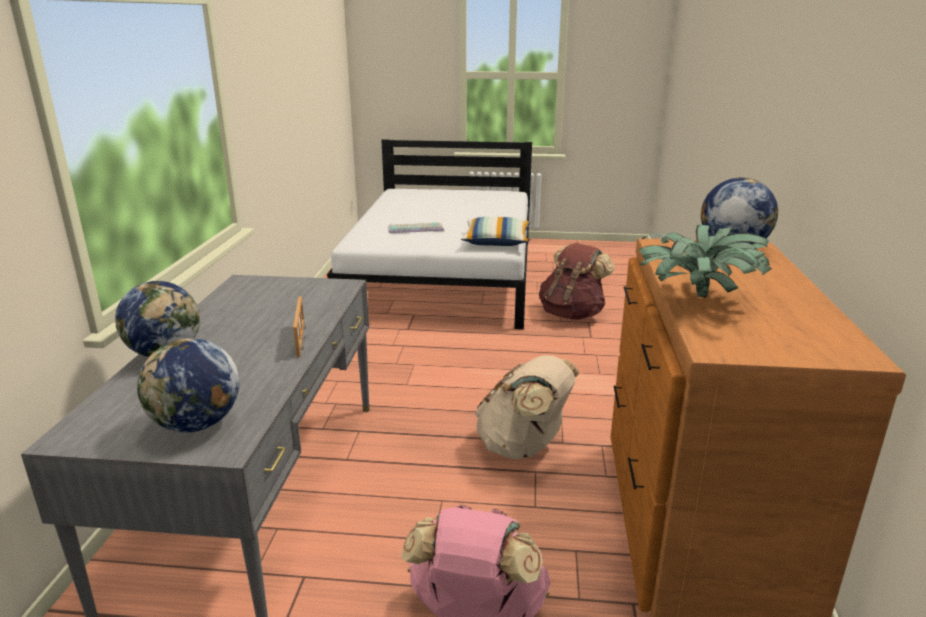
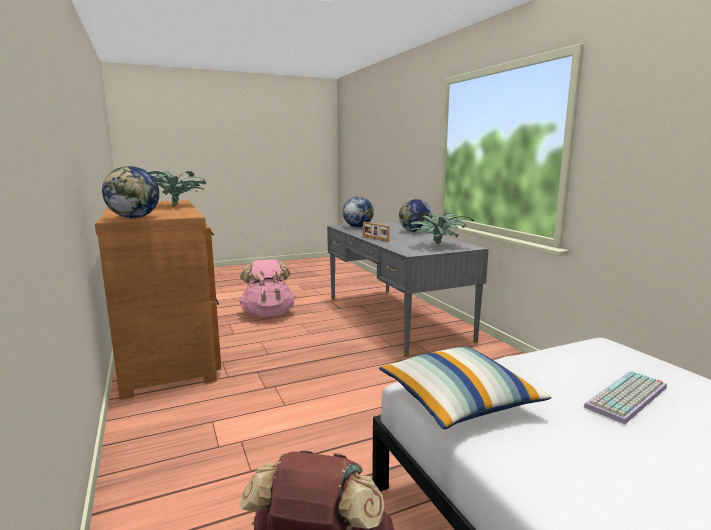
camera: 150 degrees right, 10 degrees down
(273, 293) = (437, 246): none -> potted plant
(523, 447) = (282, 363): beige backpack -> none

